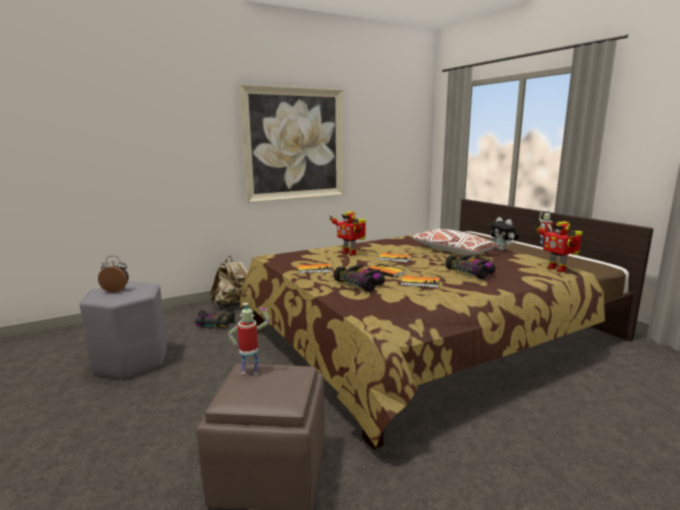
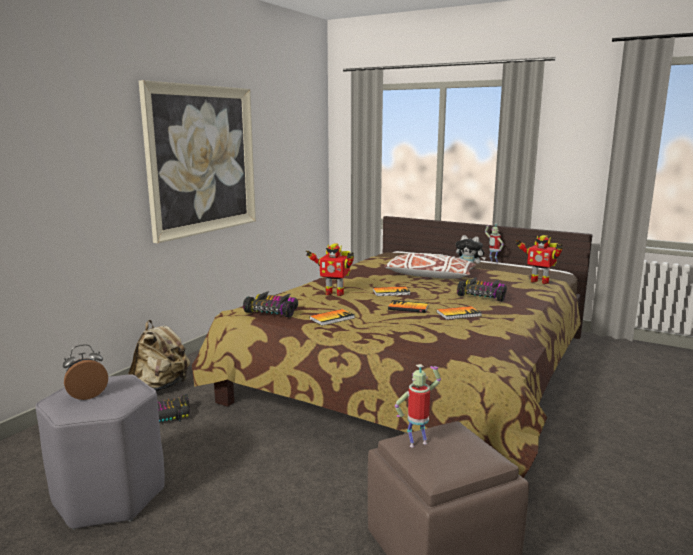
camera: 30 degrees left, 0 degrees up
(360, 284) = (408, 325): toy car -> toy car (273, 311)

